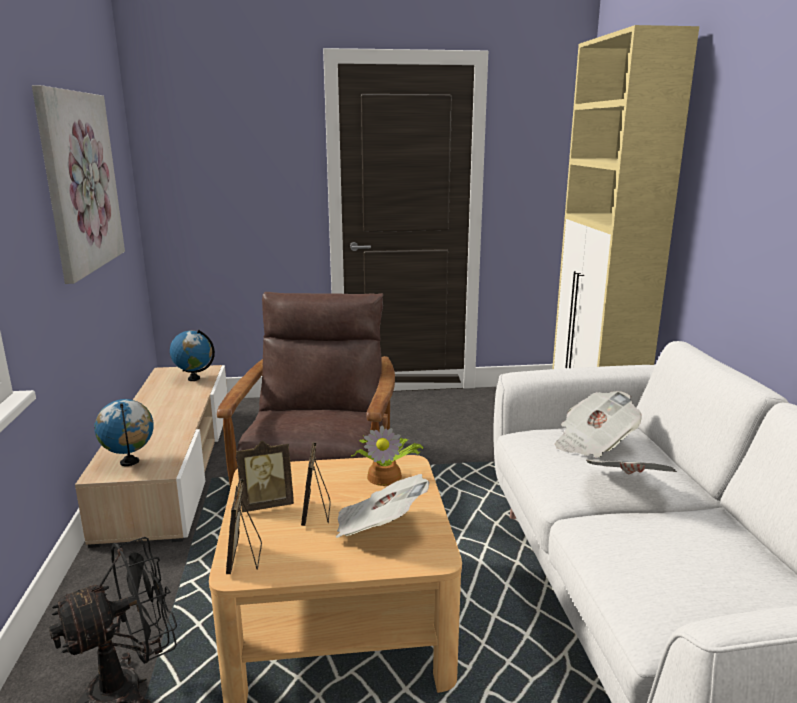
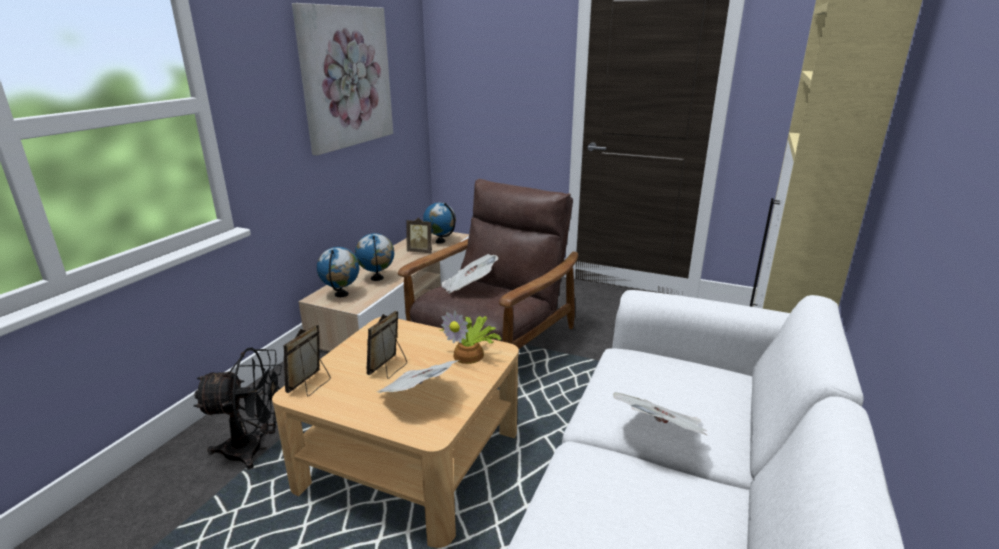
camera: 30 degrees right, 5 degrees up
(158, 434) = (377, 278): none -> globe
(266, 504) = (365, 350): picture frame -> picture frame (421, 251)
(593, 443) = (678, 381): newspaper -> newspaper (468, 287)

